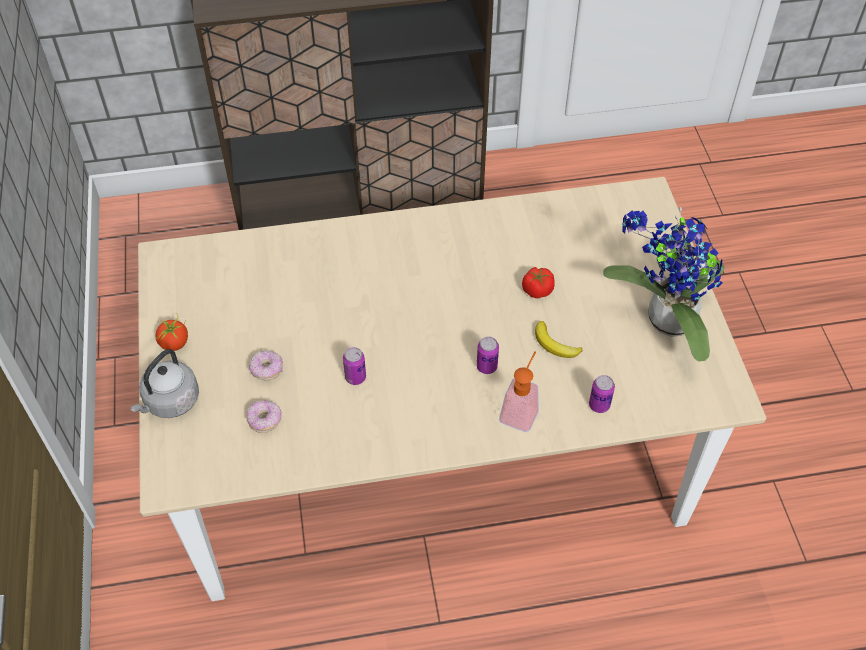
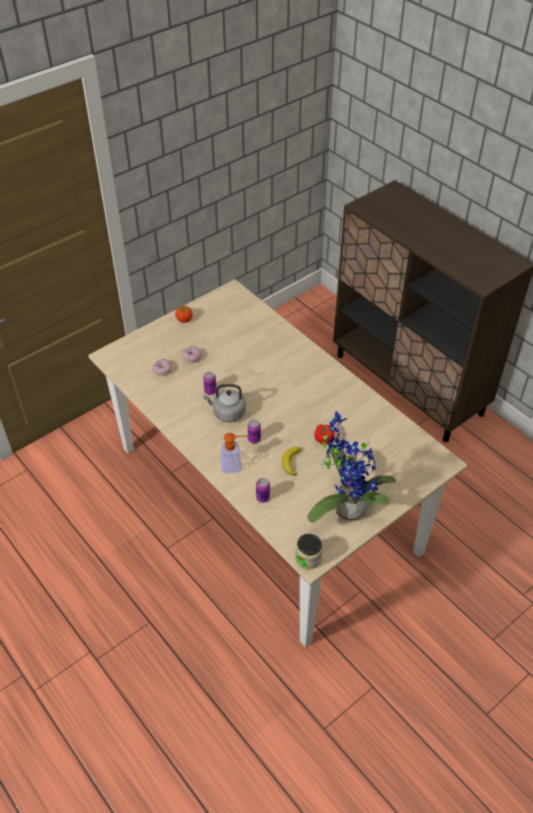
camera: 60 degrees right, 5 degrees down
(170, 402) = (151, 334): grey kettle -> grey kettle (227, 413)
(728, 402) = (308, 558): none -> jar

